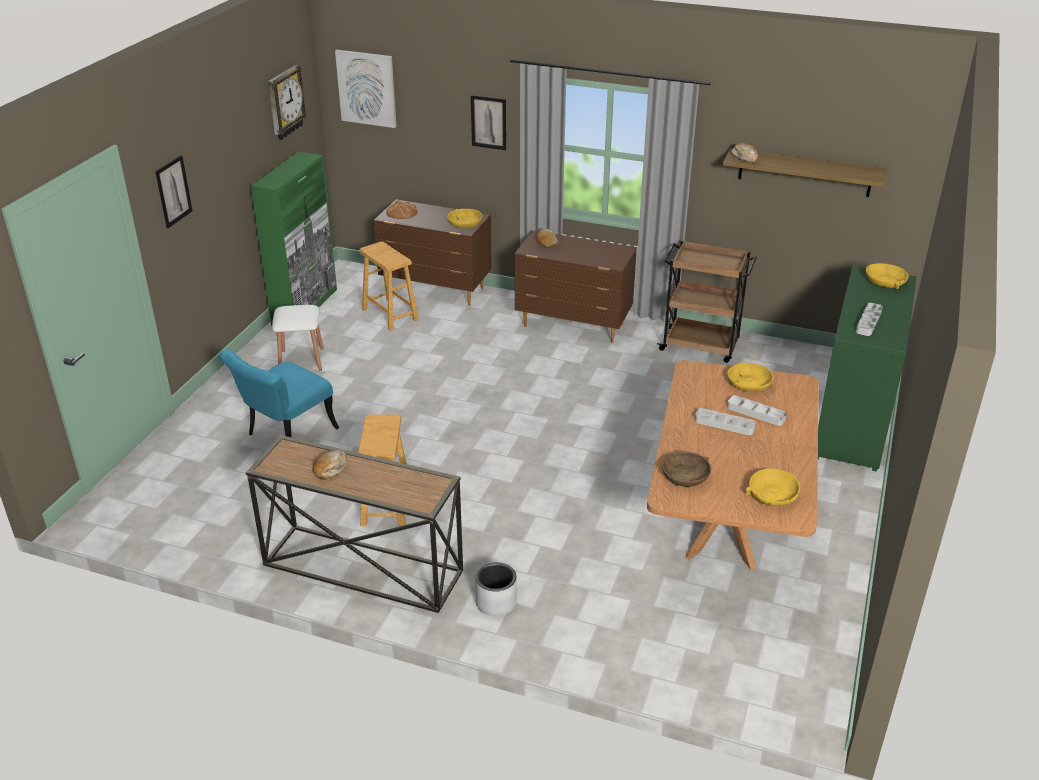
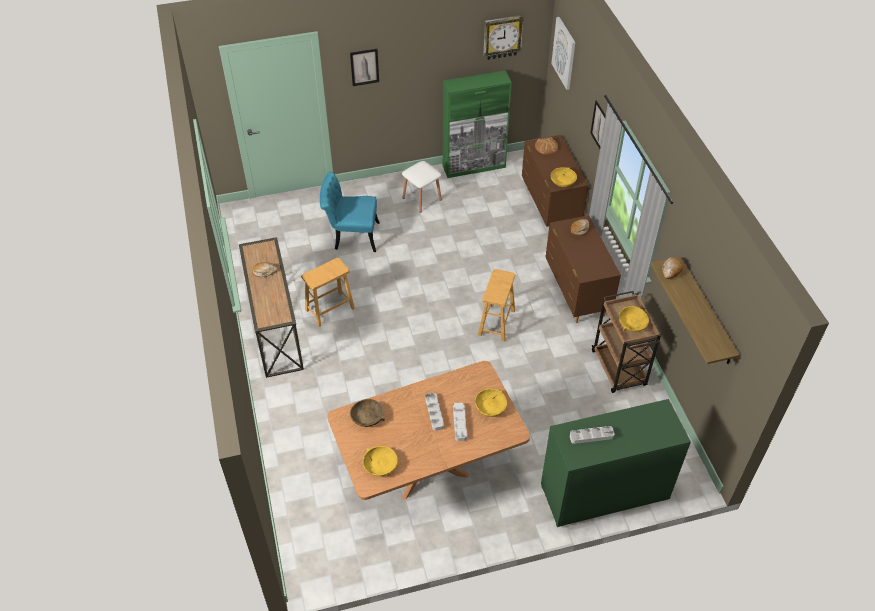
camera: 55 degrees right, 15 degrees up
(390, 314) = (502, 205): brown stool -> brown stool (496, 322)
(496, 602) = (290, 396): grey planter -> none
(885, 281) = (662, 426): yellow bowl -> yellow bowl (632, 323)

